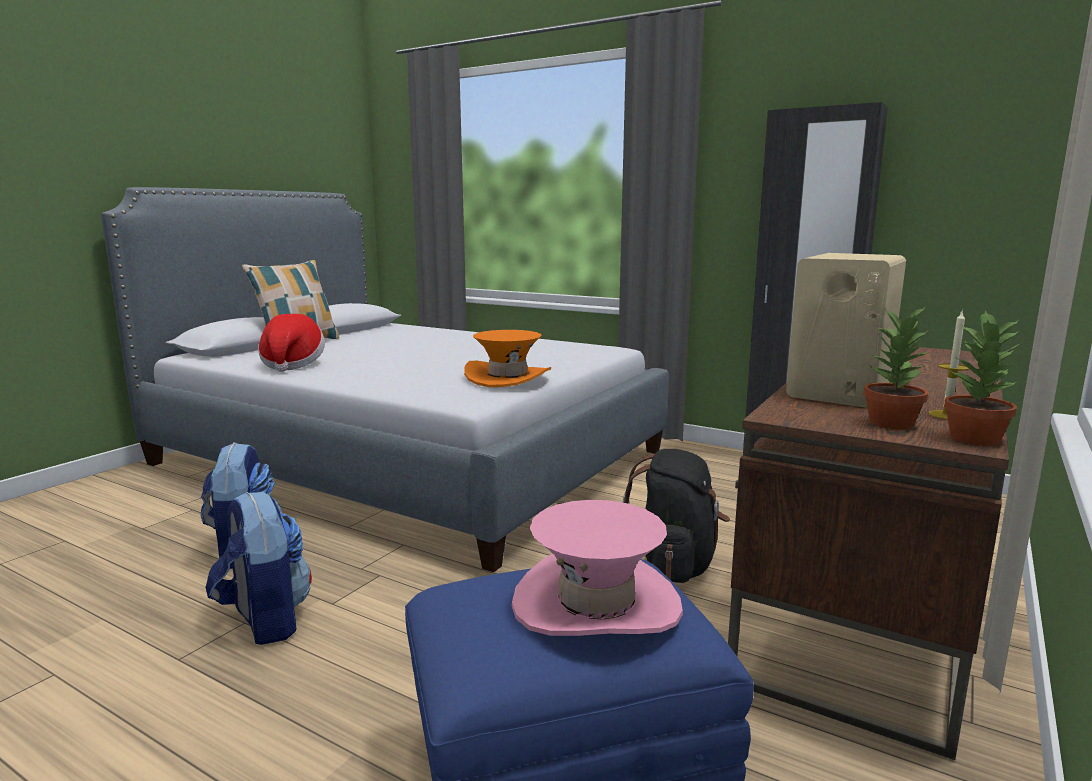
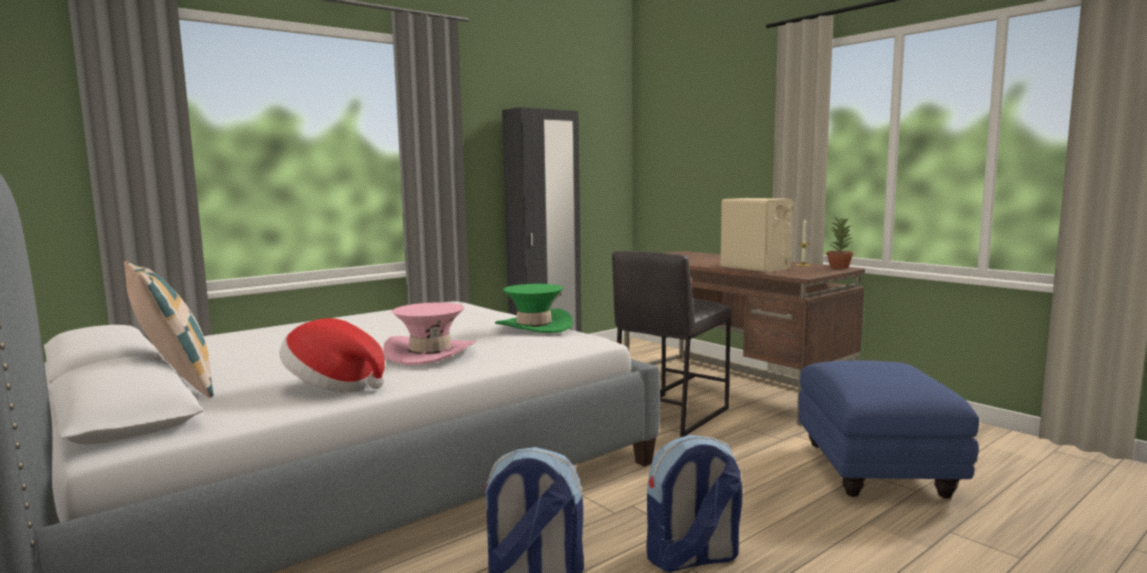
camera: 70 degrees left, 5 degrees down
(507, 377) = (534, 326): orange hat -> green hat
(596, 603) = (882, 366): pink hat -> pink hat (430, 353)
(673, 565) = (670, 414): black backpack -> grey stool
(892, 423) = (816, 269): potted plant -> none

